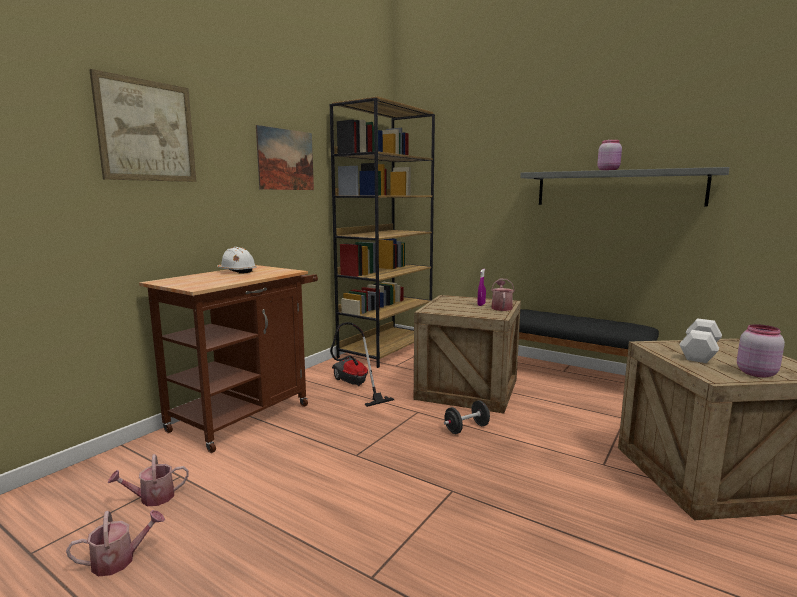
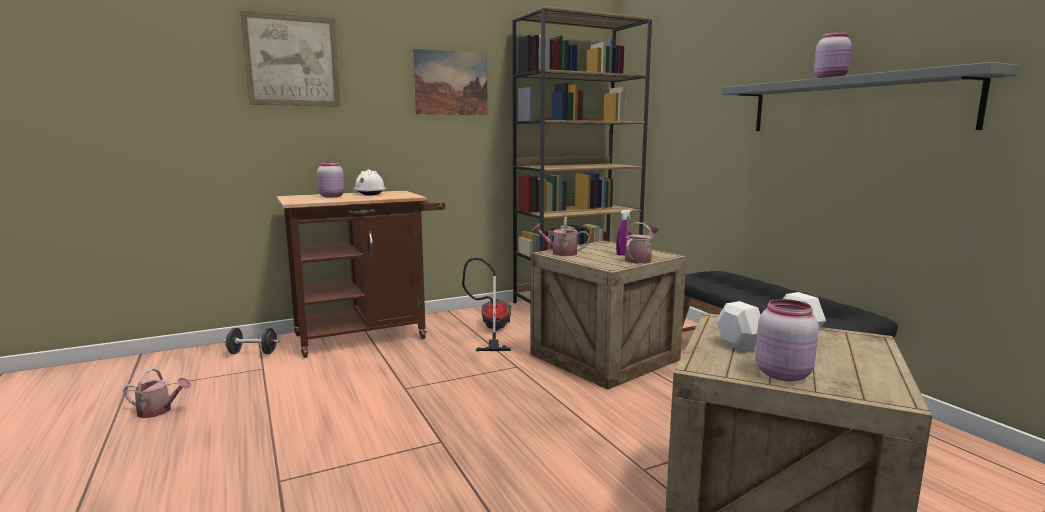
camera: 30 degrees right, 0 degrees up
(152, 498) = (227, 378): watering can -> watering can (560, 253)
(208, 277) = (331, 196): none -> pink jar
(466, 428) = (542, 393): black dumbbell -> black dumbbell (252, 353)

